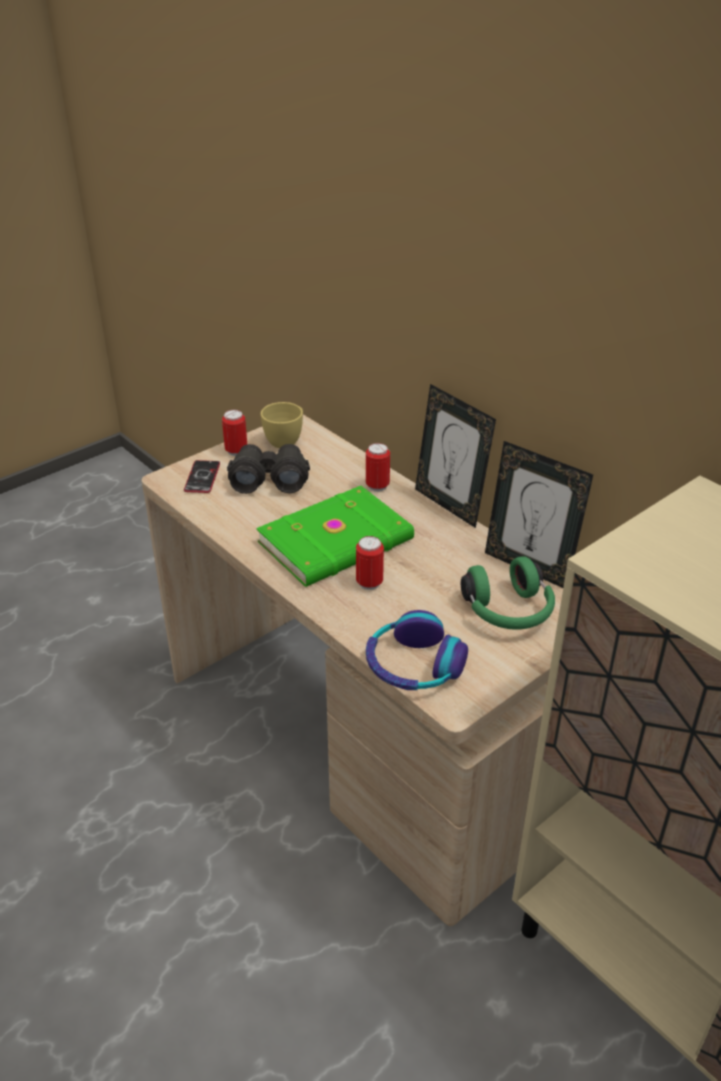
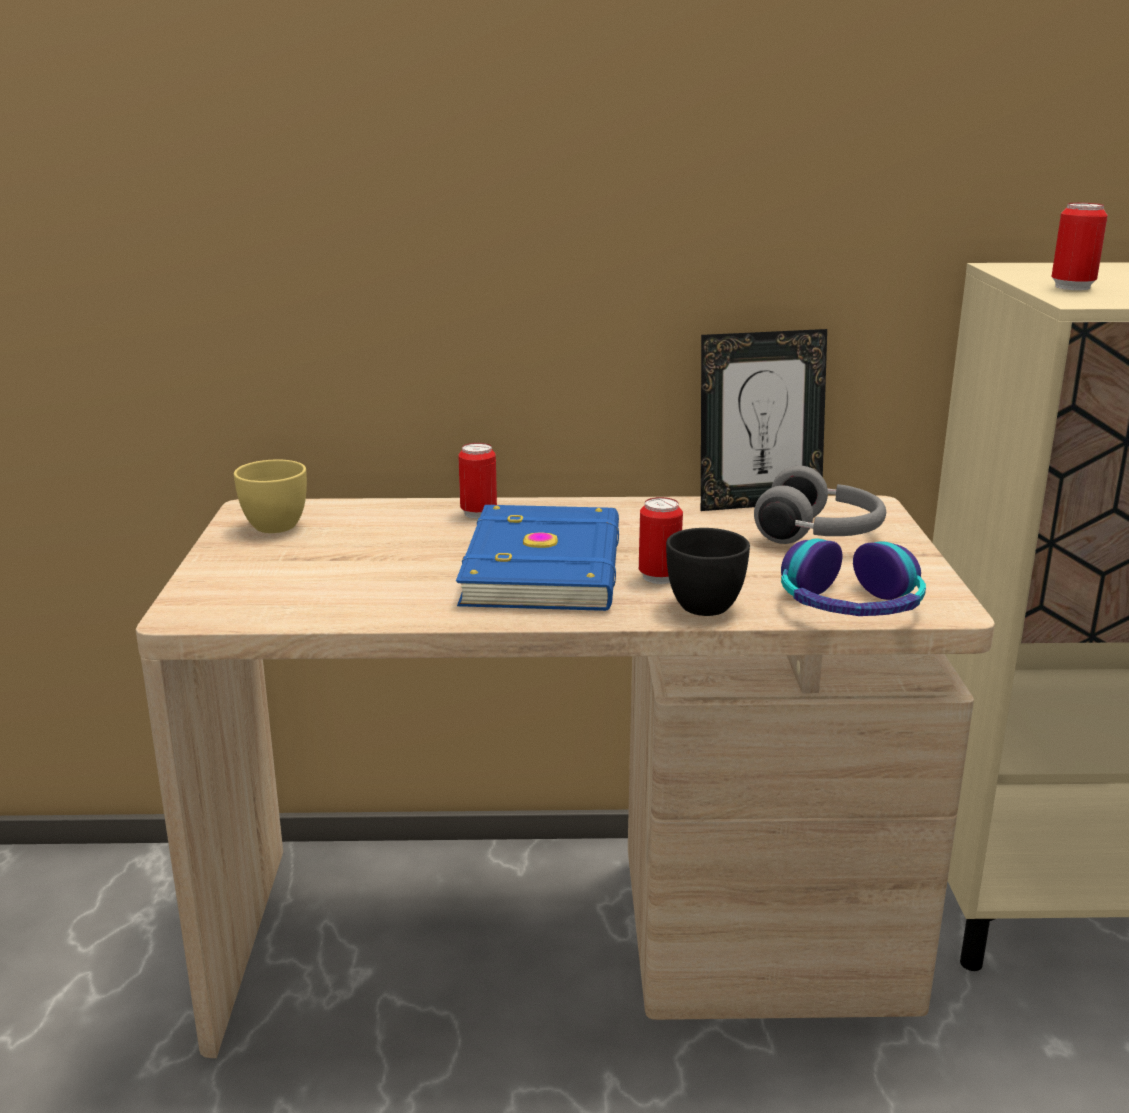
camera: 50 degrees left, 15 degrees down
(202, 477) = (237, 593): phone -> none
(236, 451) = (227, 555): can -> can (1072, 287)
(269, 479) = (335, 558): black binoculars -> none
(338, 542) = (547, 566): green book -> blue book
(355, 613) = (705, 602): none -> black cup
(449, 505) = (585, 496): picture frame -> none
(508, 612) = (820, 535): green headphones -> grey headphones

